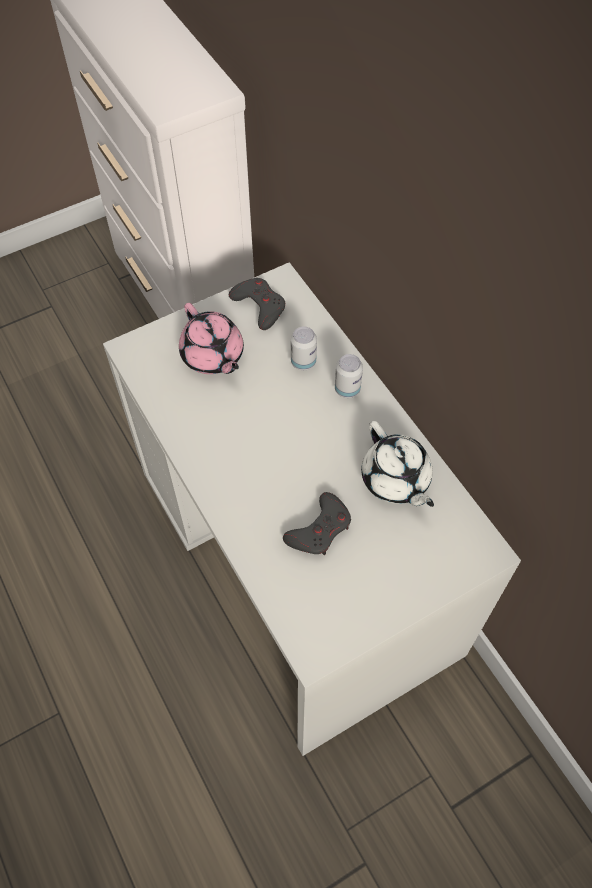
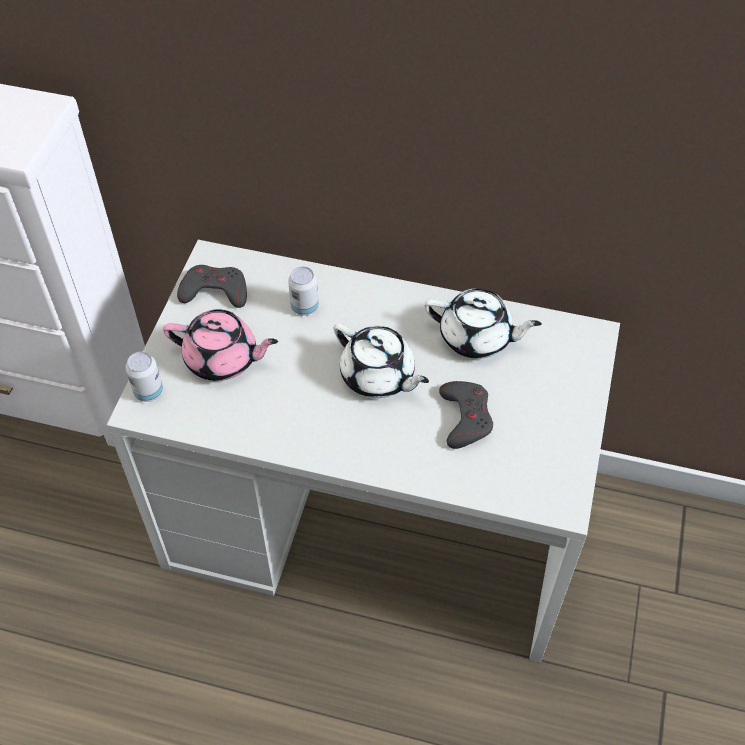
camera: 45 degrees left, 5 degrees down
(295, 450) = (378, 376): none -> white teapot
(347, 389) = (364, 301): can -> can (148, 392)

